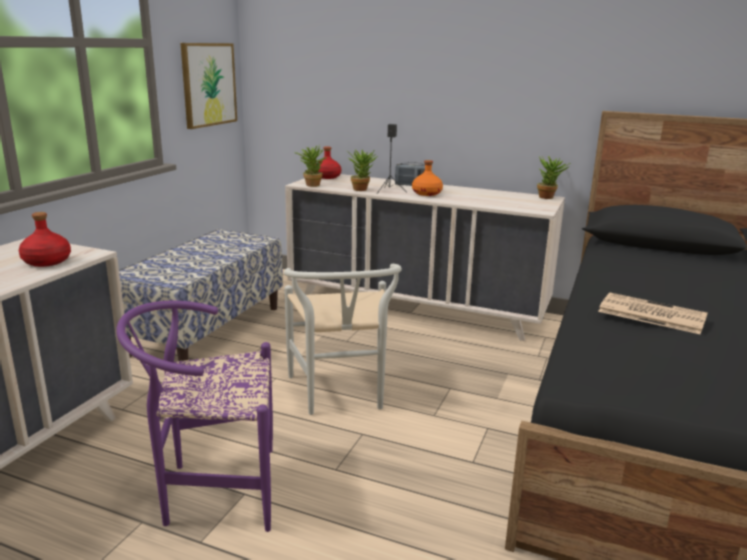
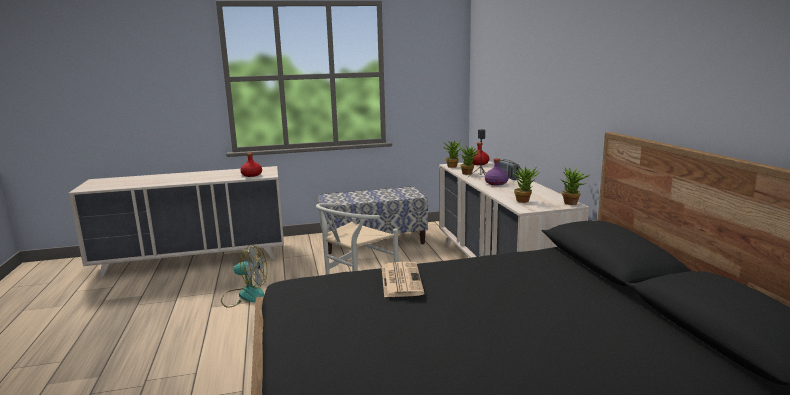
camera: 55 degrees right, 5 degrees down
(208, 84) = (433, 97): picture -> none
(211, 490) = (245, 295): purple chair -> fan
(427, 193) = (496, 183): orange bottle -> purple bottle
(511, 203) = (524, 200): none -> potted plant

